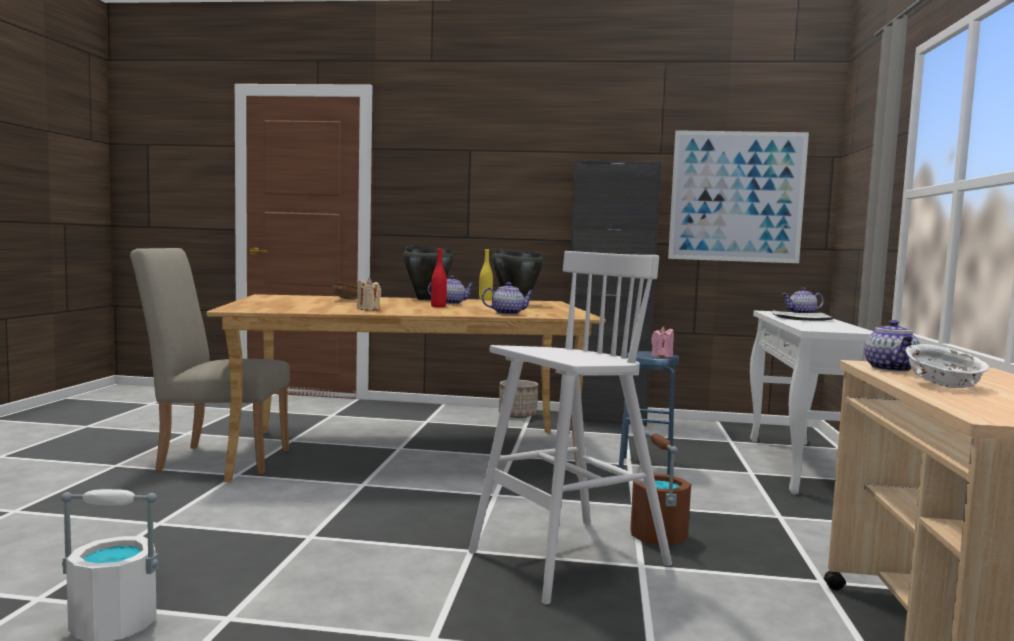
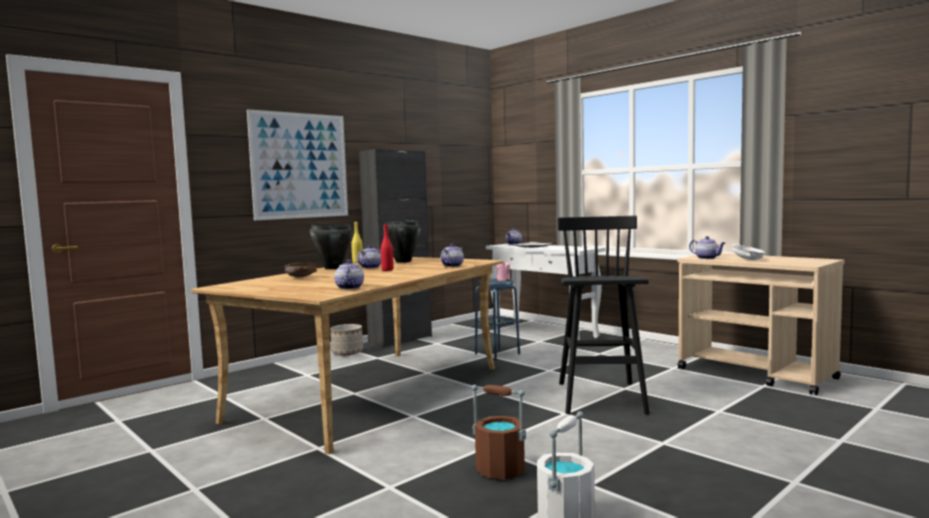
camera: 50 degrees left, 0 degrees up
(215, 459) = (259, 449): beige chair -> none
(292, 309) = (349, 288): none -> teapot
(368, 309) = (382, 278): beige candle -> none
(566, 559) = (601, 399): white stool -> black stool
(657, 536) = (595, 377): brown bucket -> brown bucket (500, 470)
(736, 196) = (448, 172): picture -> picture (300, 165)

